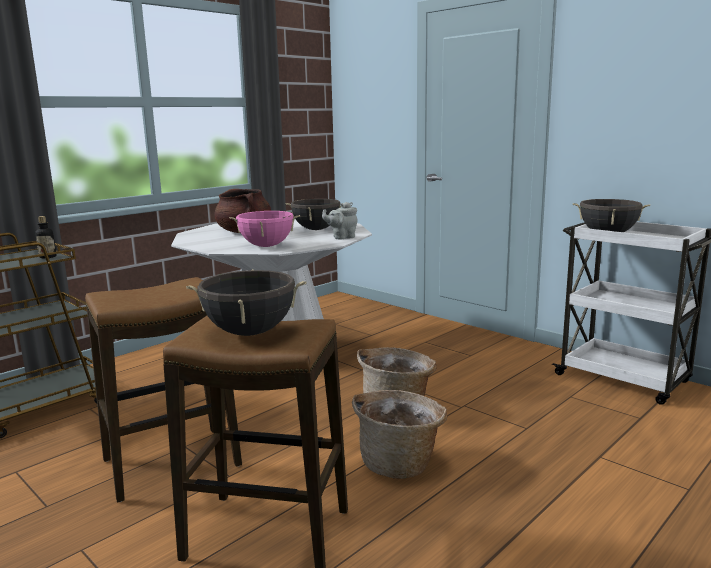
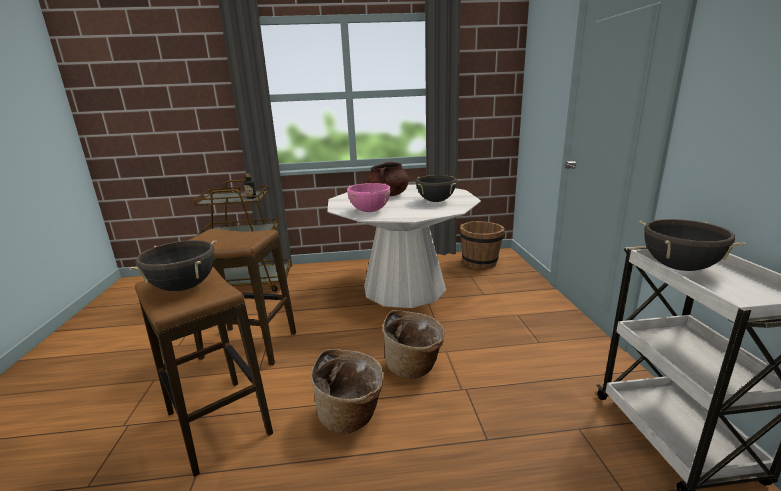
camera: 40 degrees right, 5 degrees up
(327, 310) = (480, 262): none -> brown bucket
(342, 237) = (433, 213): grey teapot -> none

